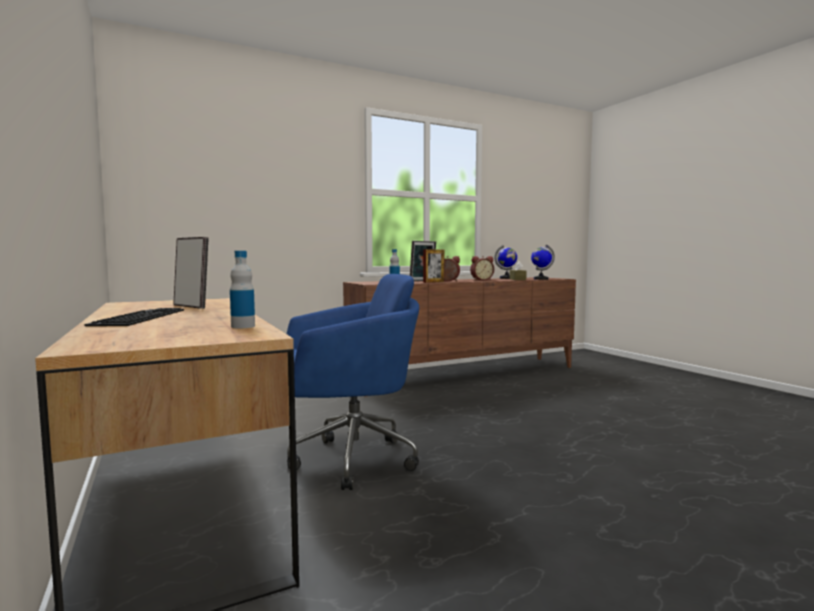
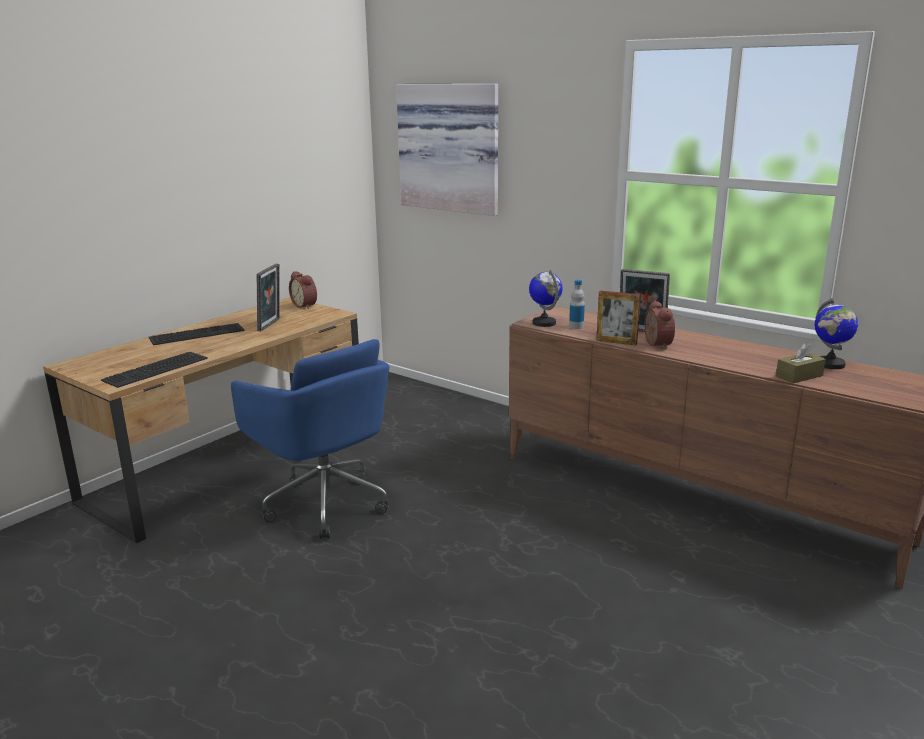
camera: 65 degrees right, 15 degrees up
(215, 168) = (450, 148): none -> picture
(243, 326) = (156, 370): bottle -> keyboard
(481, 280) = (731, 356): alarm clock -> alarm clock (305, 305)
(540, 279) = (854, 390): globe -> globe (544, 323)

